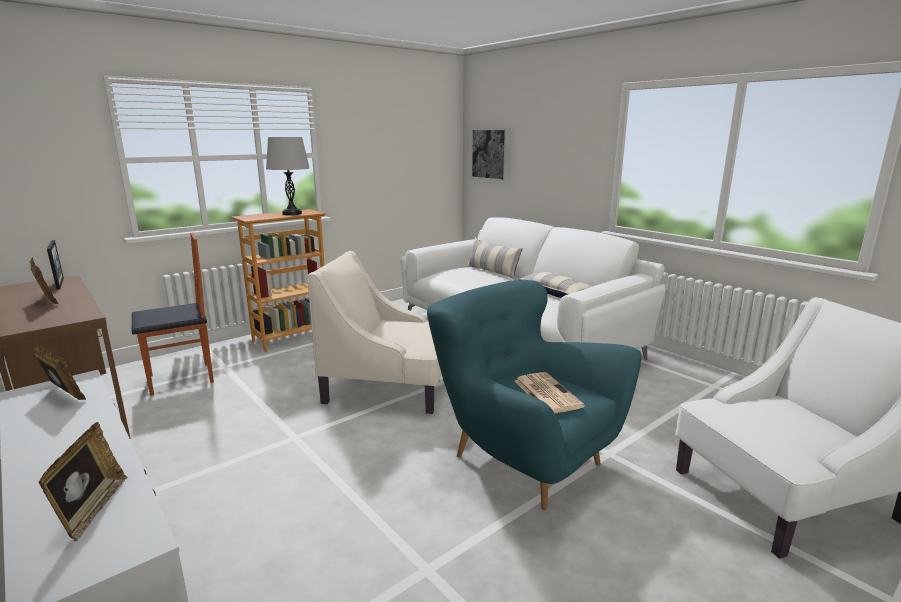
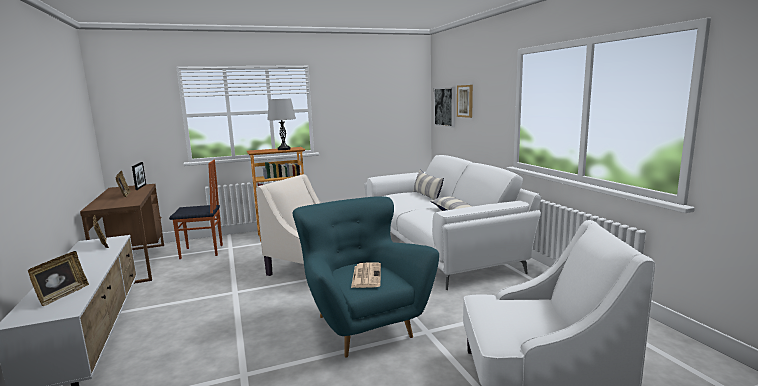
camera: 20 degrees right, 5 degrees down
(527, 147) = (465, 101): none -> picture

